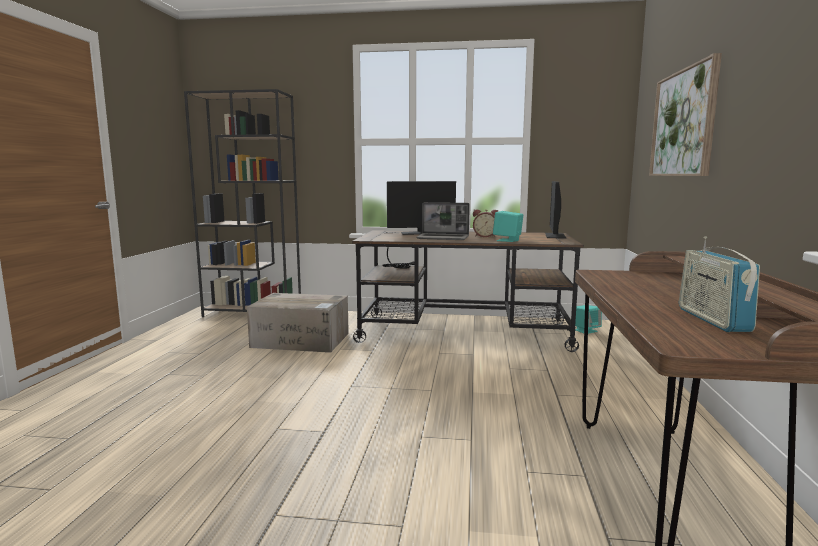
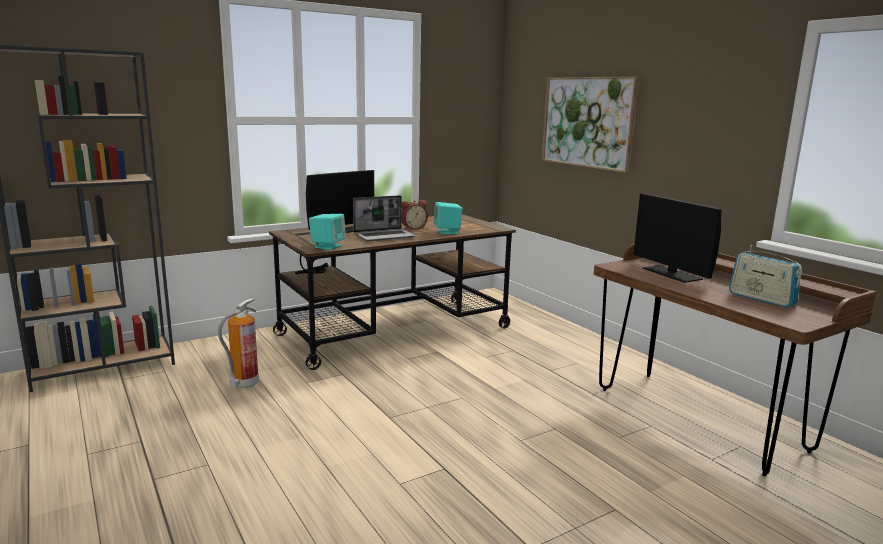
camera: 40 degrees left, 5 degrees up
(302, 340) = (244, 384): cardboard box -> fire extinguisher
(555, 236) = (465, 219): monitor -> monitor (671, 273)
(586, 330) = (485, 304): turquoise speaker -> turquoise speaker (328, 246)

